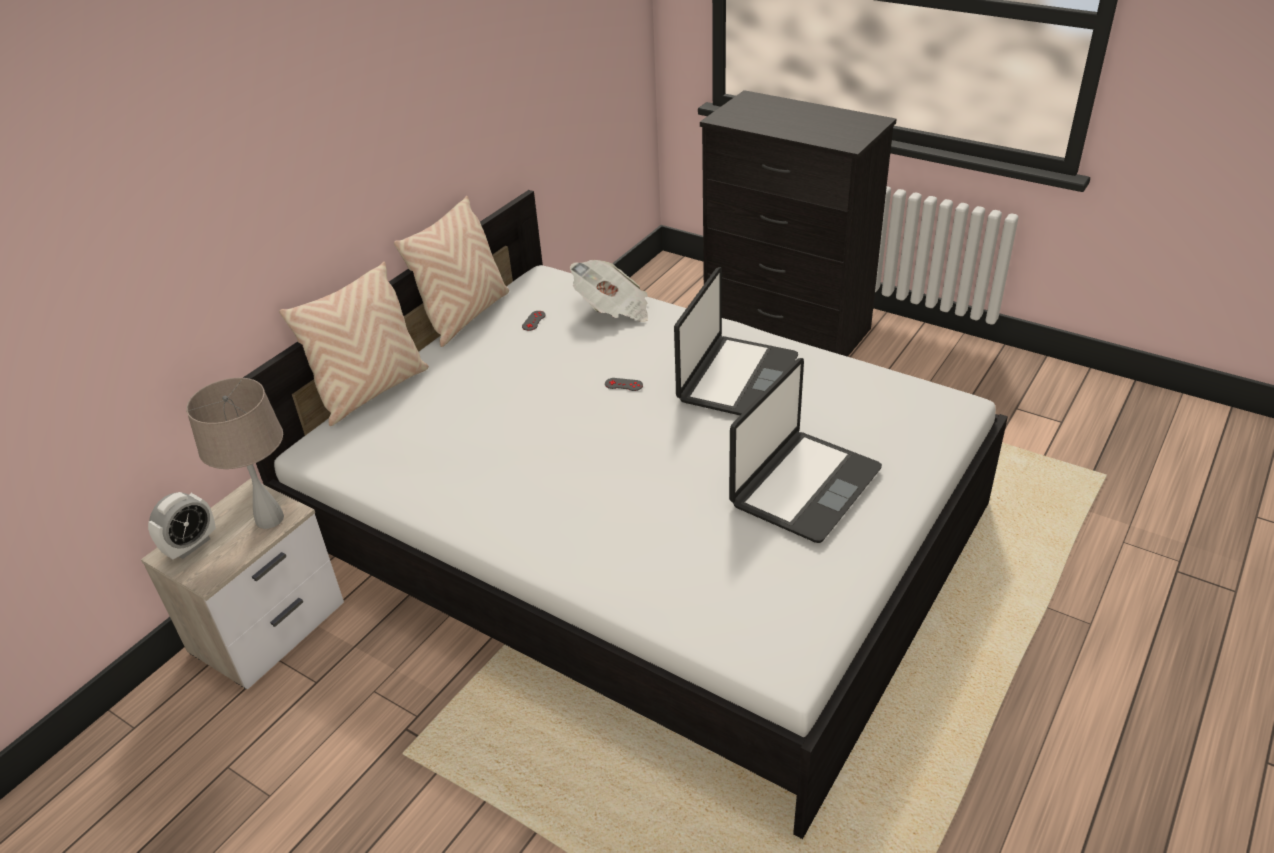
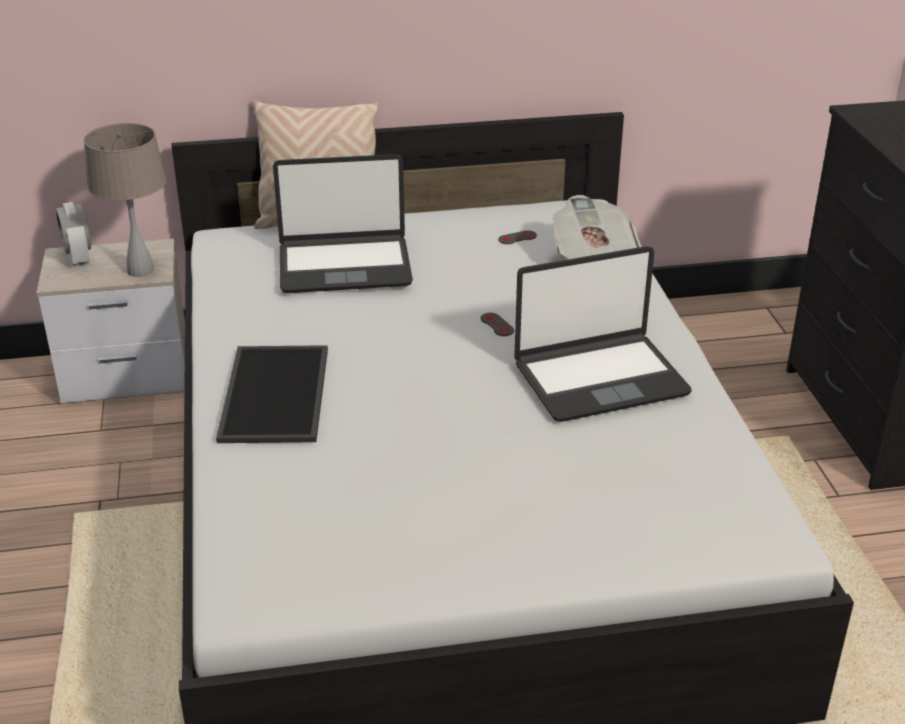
camera: 45 degrees right, 5 degrees down
(191, 545) = (79, 258): alarm clock -> alarm clock turned 75 degrees clockwise
(465, 316) = (473, 206): beige pillow -> none
(570, 525) = (277, 395): none -> tray
(804, 486) = (494, 495): laptop -> laptop (344, 266)

